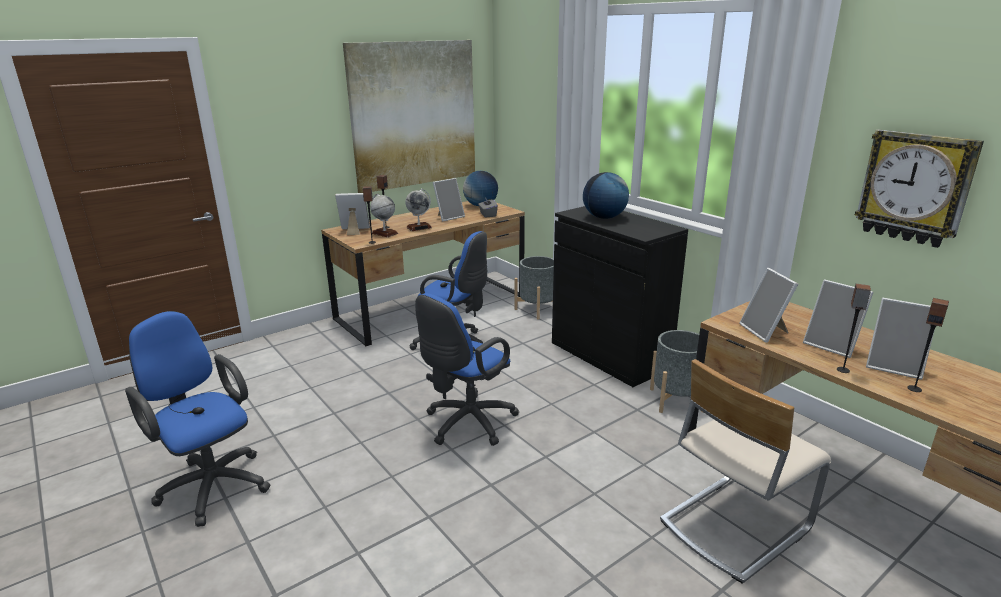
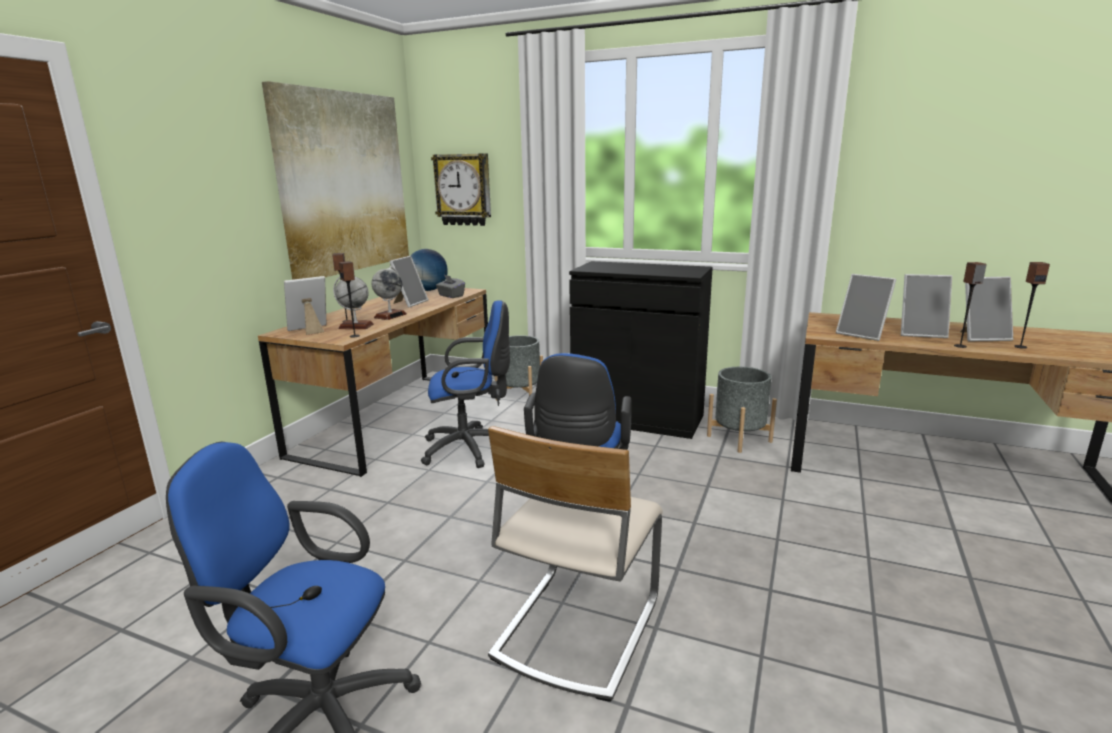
camera: 30 degrees left, 5 degrees down
(604, 217) = (624, 268): globe -> none
(733, 525) = (908, 522): beige chair -> beige chair (576, 628)
(915, 188) = (929, 191): wall clock -> wall clock (463, 190)

